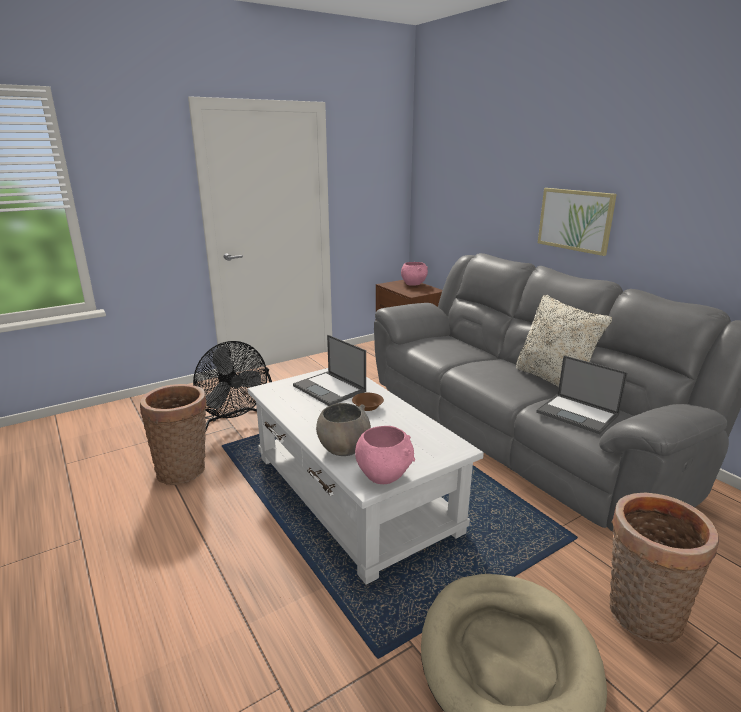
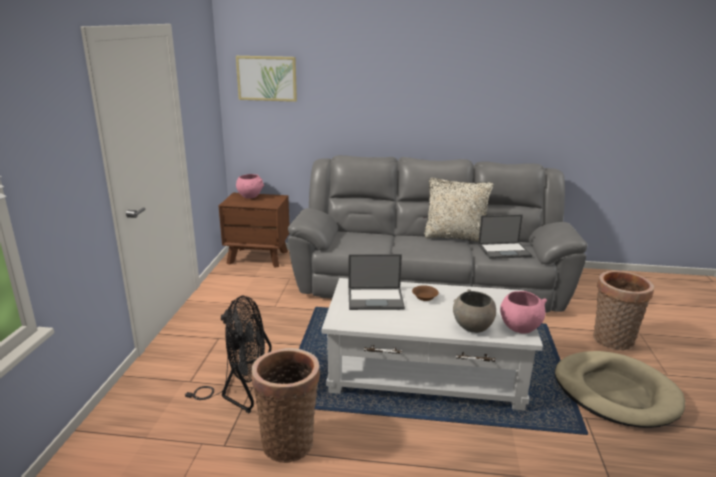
camera: 50 degrees left, 0 degrees up
(575, 220) = (419, 119): picture -> picture (267, 78)

